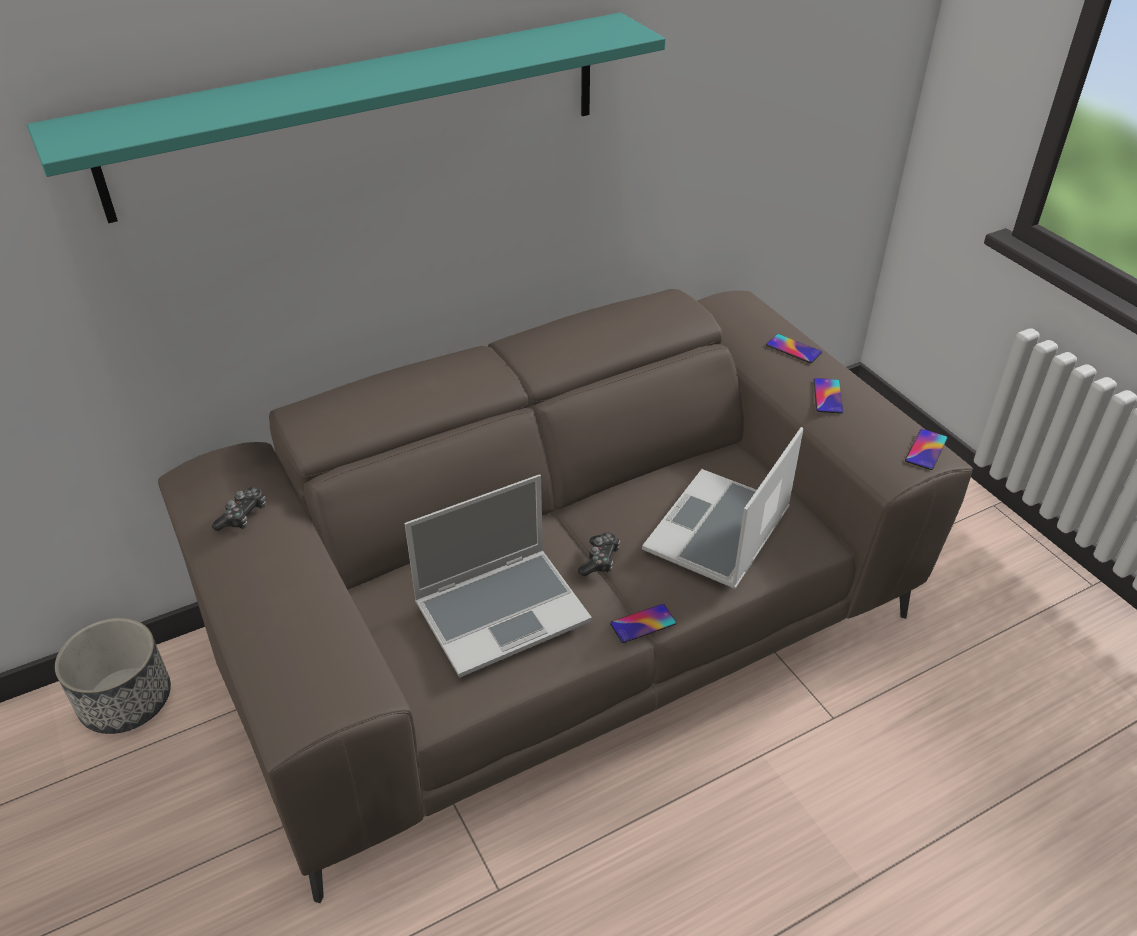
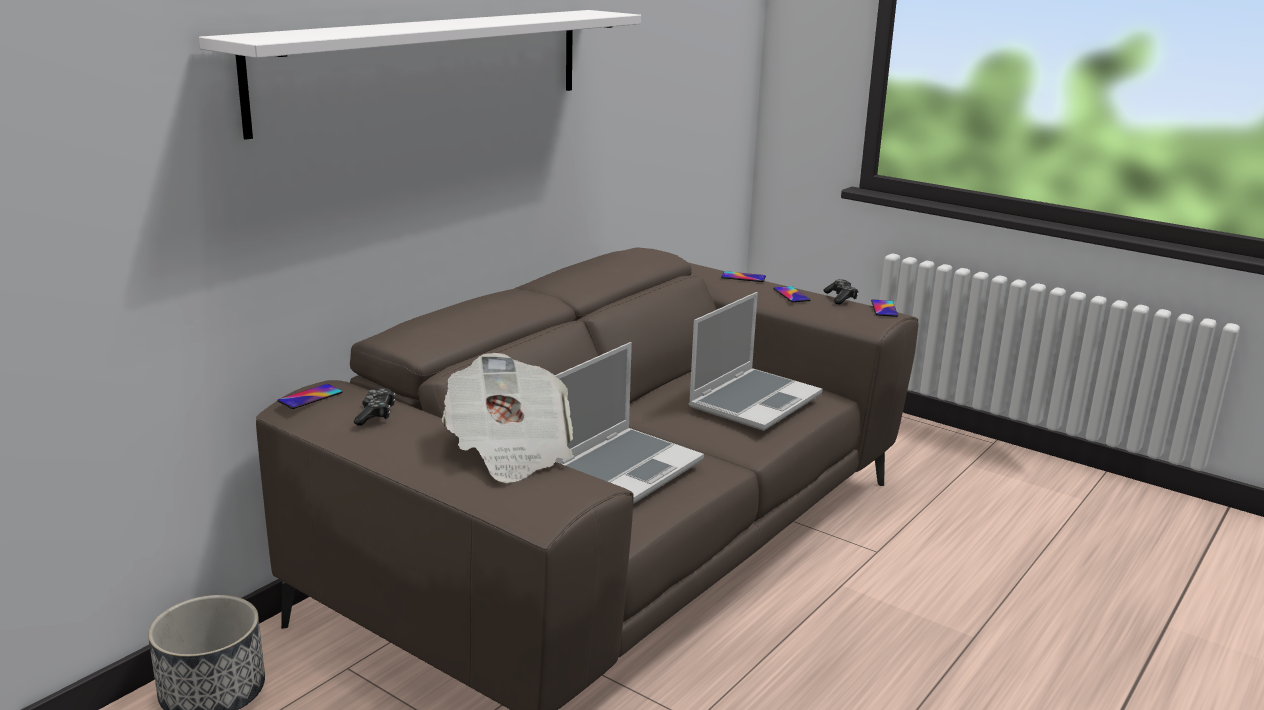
camera: 25 degrees left, 20 degrees down
(323, 612) = (509, 450): none -> newspaper
(362, 114) = (429, 66): turquoise shelf -> white shelf
(600, 560) = (674, 432): game controller -> game controller (840, 298)
(643, 624) = (740, 458): phone -> phone (310, 397)
(718, 533) = (754, 401): laptop -> laptop turned 150 degrees counterclockwise

